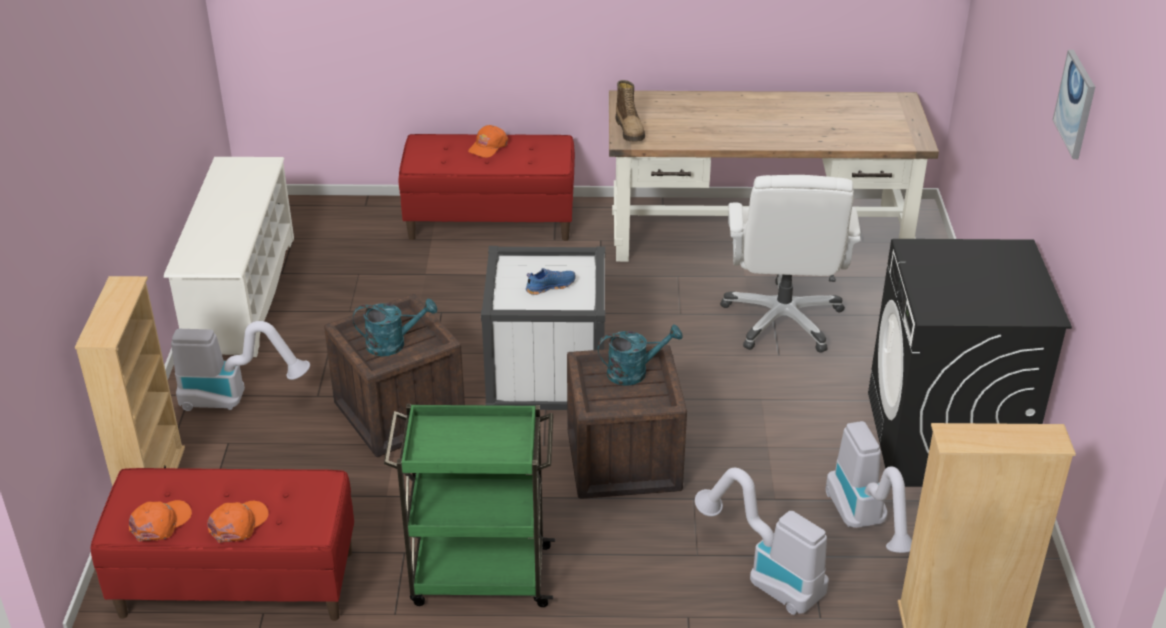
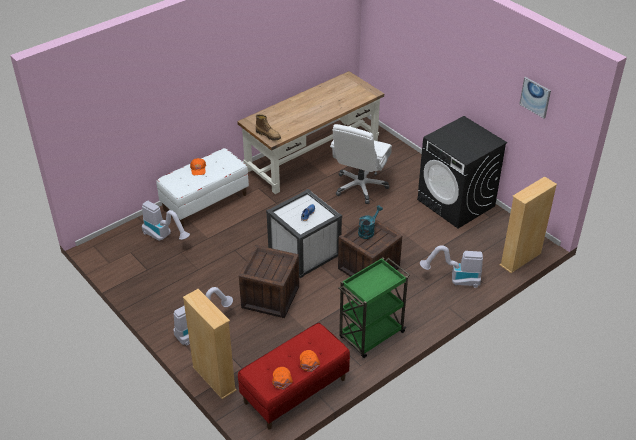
camera: 40 degrees left, 5 degrees up
(241, 293) = (142, 287): white shoe rack -> none
(393, 344) = (272, 268): turquoise watering can -> none
(491, 221) = (205, 202): red bench -> white bench
(783, 320) = (360, 186): white office chair -> white office chair turned 60 degrees clockwise
(866, 524) = (464, 245): vacuum cleaner -> vacuum cleaner (164, 237)
(1076, 104) = (478, 62): picture -> picture (535, 97)

